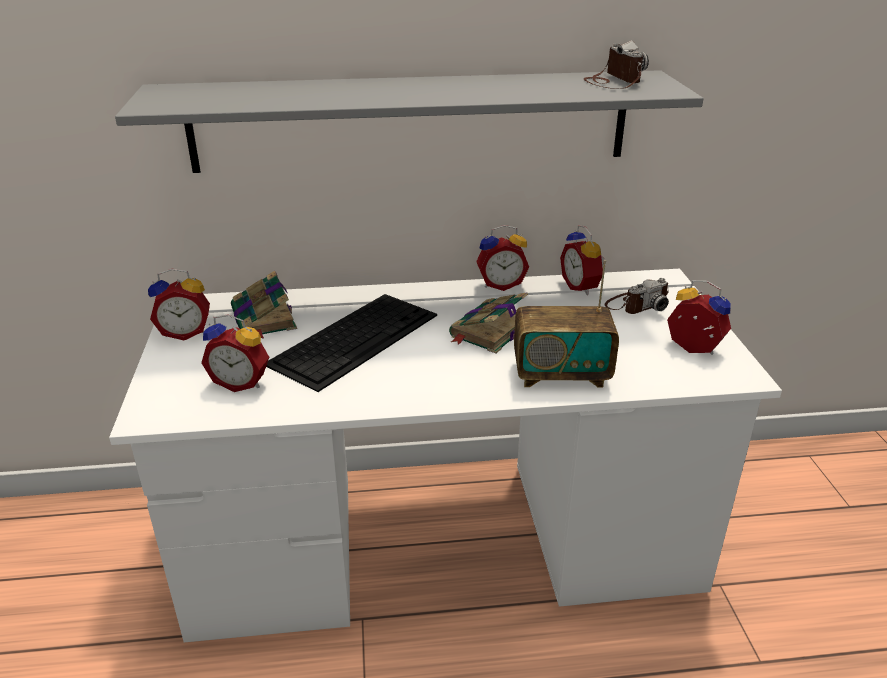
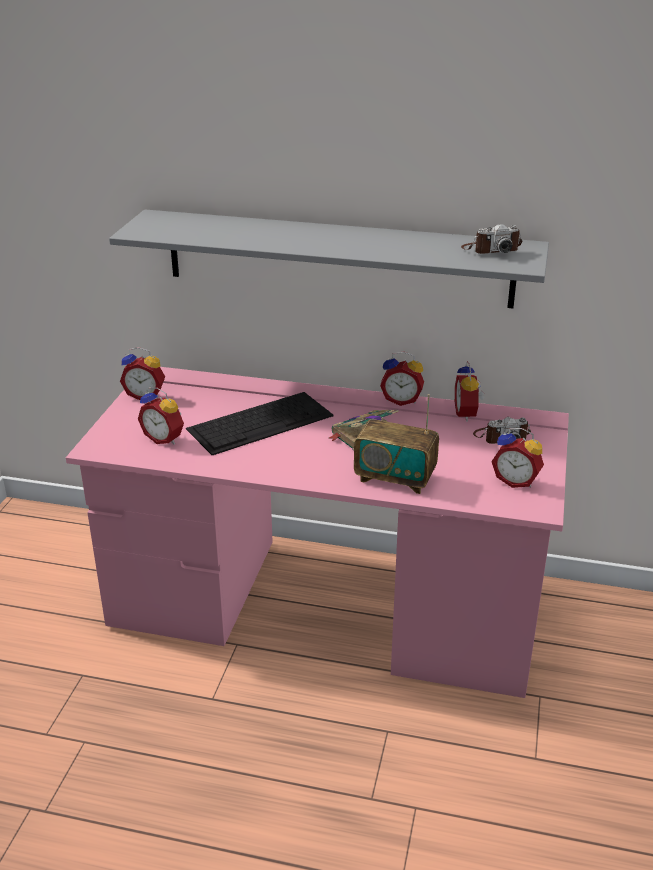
camera: 20 degrees right, 0 degrees up
(264, 320) = (204, 396): book -> none
(443, 539) = (326, 605): white desk -> pink desk
(613, 81) = (491, 249): camera -> camera turned 75 degrees clockwise
(692, 350) = (516, 481): alarm clock -> alarm clock turned 150 degrees clockwise

